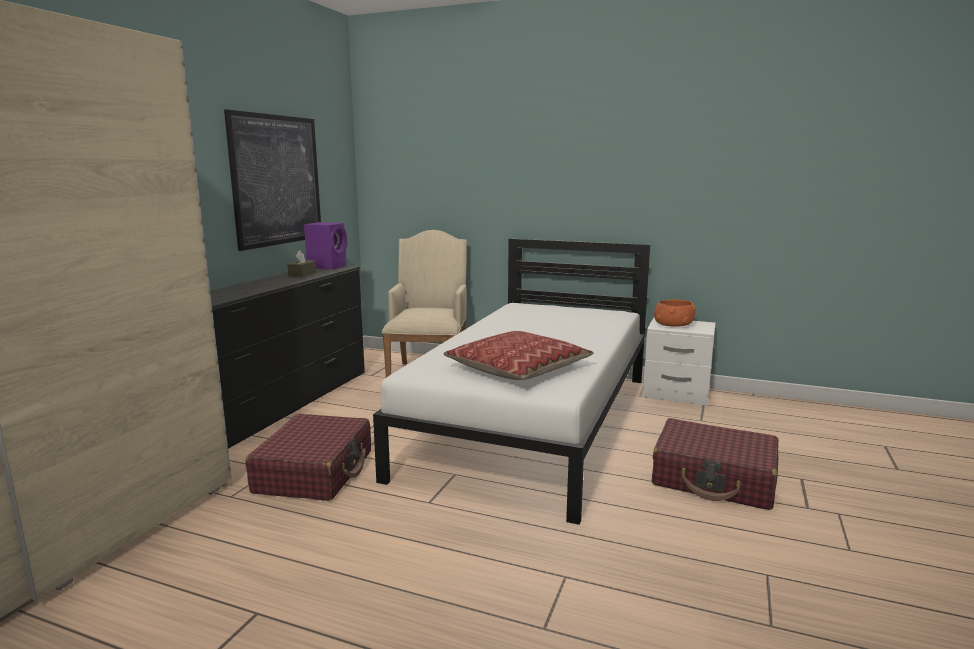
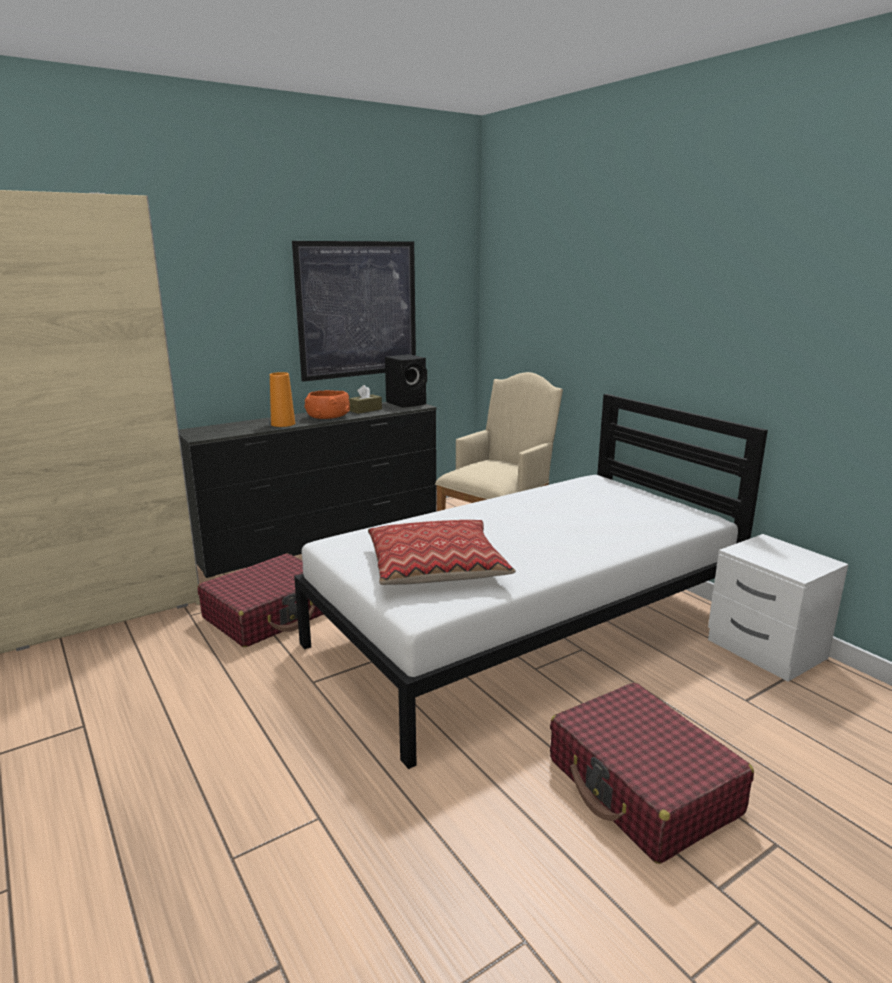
camera: 35 degrees right, 5 degrees up
(247, 291) = (283, 424): none -> orange vase
(328, 267) = (407, 403): purple speaker -> black speaker
(674, 324) = (771, 552): orange bowl -> orange bowl (327, 417)

